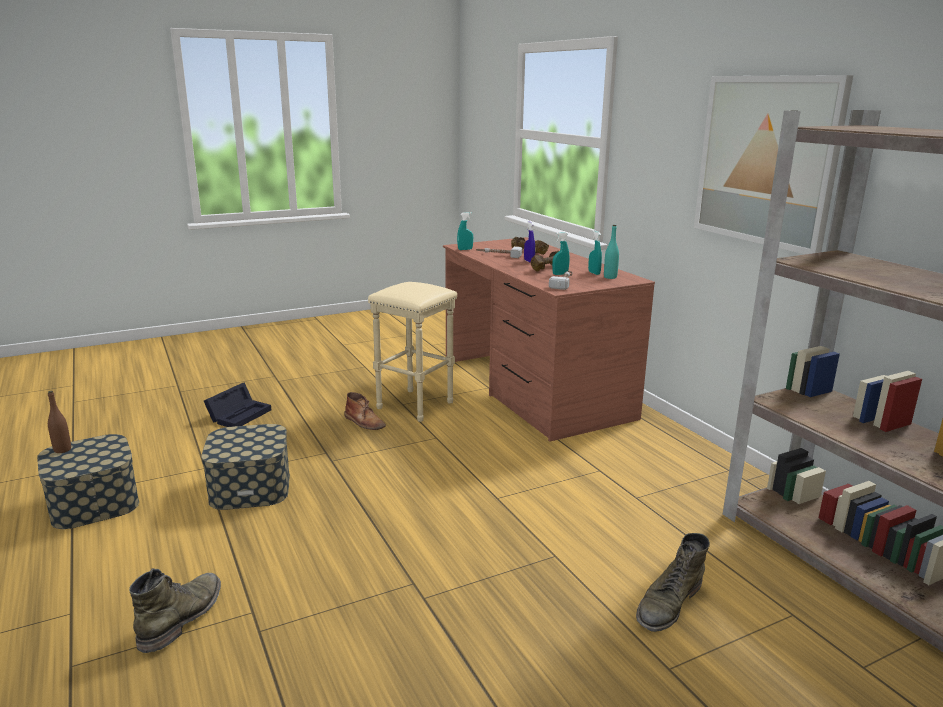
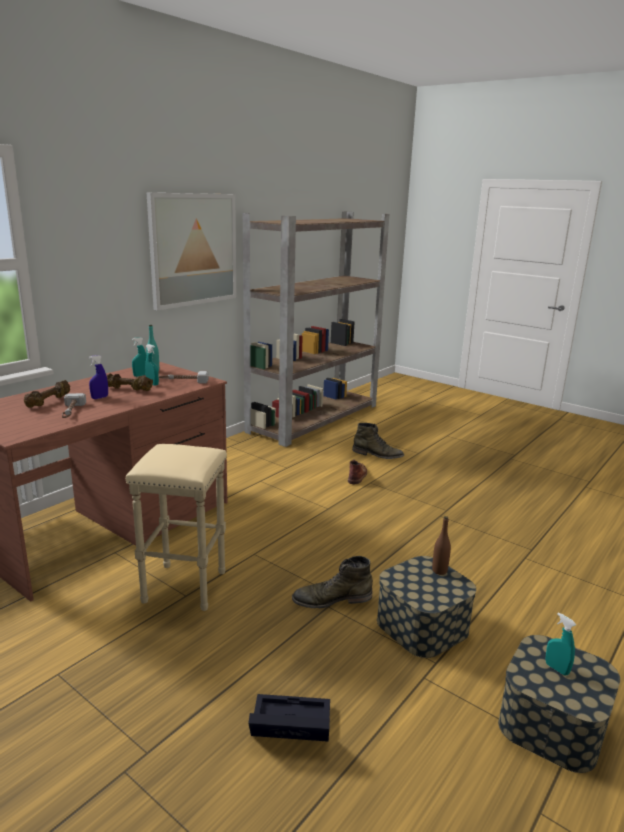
camera: 115 degrees left, 0 degrees up
(62, 450) = (579, 702): brown bottle -> brown bottle (439, 570)
(183, 617) = (561, 580): green boot -> green boot (332, 599)
(364, 422) = (246, 606): brown boot -> brown boot (357, 475)
(465, 249) = (39, 430): turquoise spray bottle -> turquoise spray bottle (556, 669)

